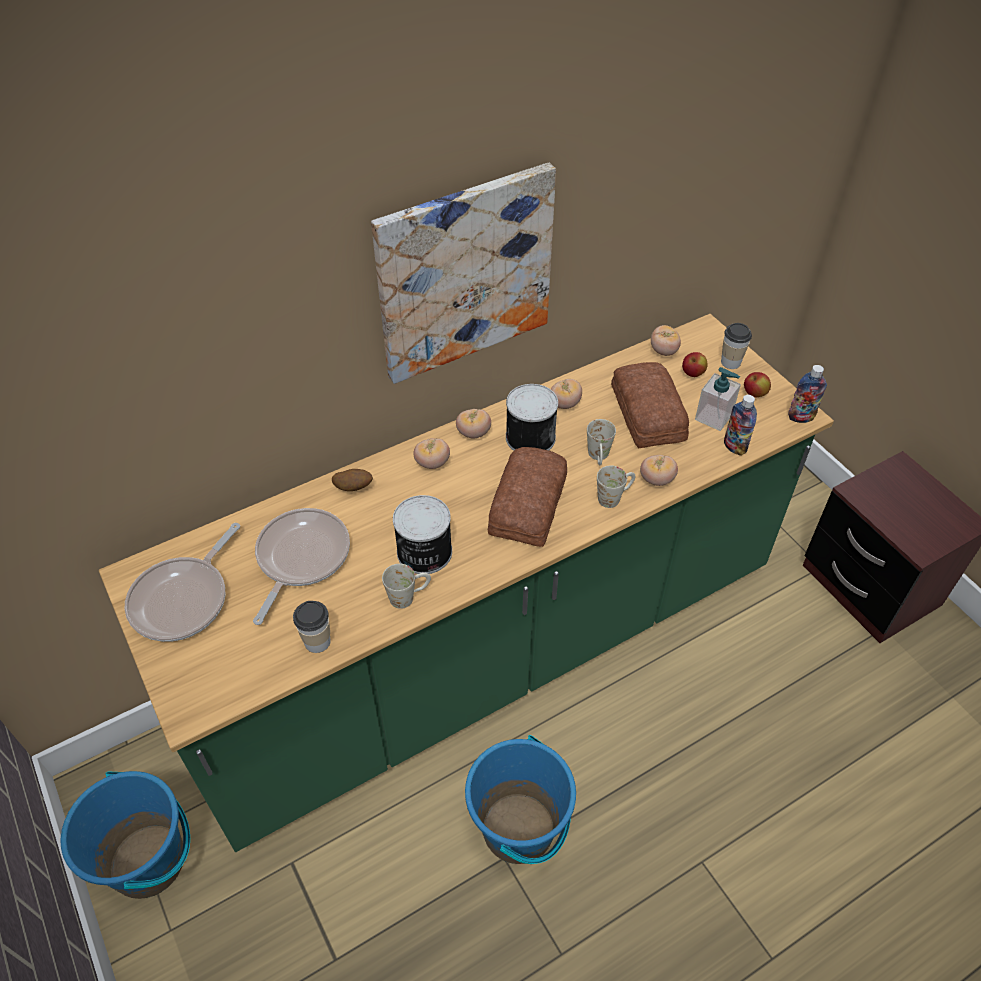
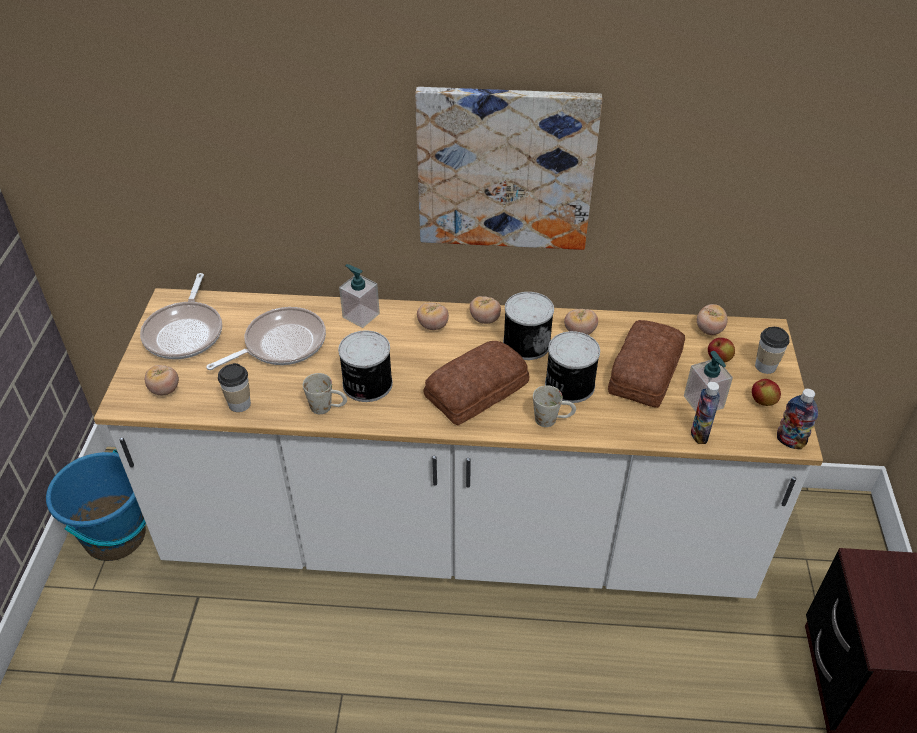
camera: 35 degrees right, 5 degrees down
(184, 599) = (185, 332): frying pan -> frying pan turned 60 degrees counterclockwise
(353, 487) = (361, 315): potato -> soap dispenser
(490, 652) = (458, 536): green counter -> white counter
(519, 829) = (370, 680): blue bucket -> none
(599, 458) = (568, 385): white mug -> can
(656, 479) = (601, 425): tomato -> tomato (165, 390)

